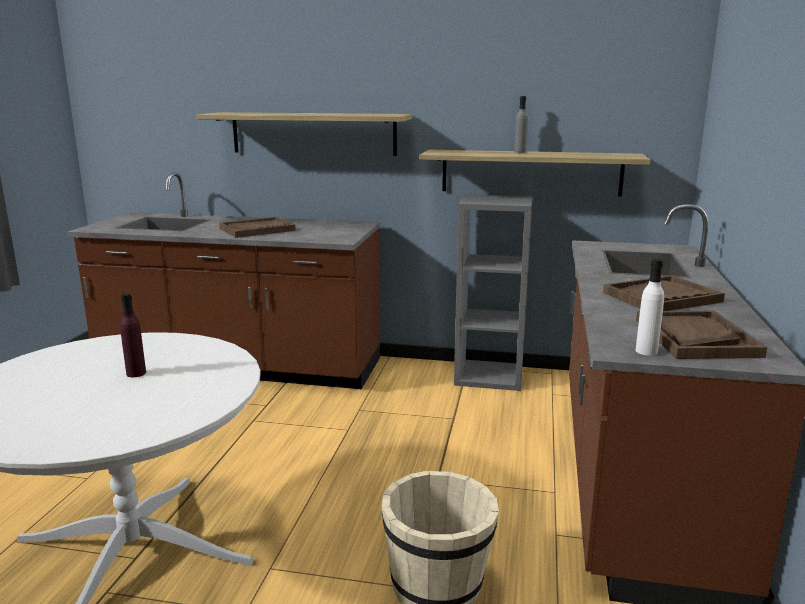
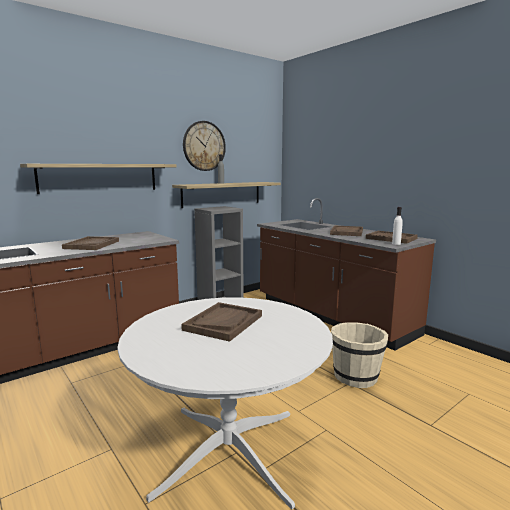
camera: 50 degrees left, 5 degrees down
(136, 373) = (223, 322): purple bottle -> brown tray
(497, 80) = (204, 146): none -> wall clock

